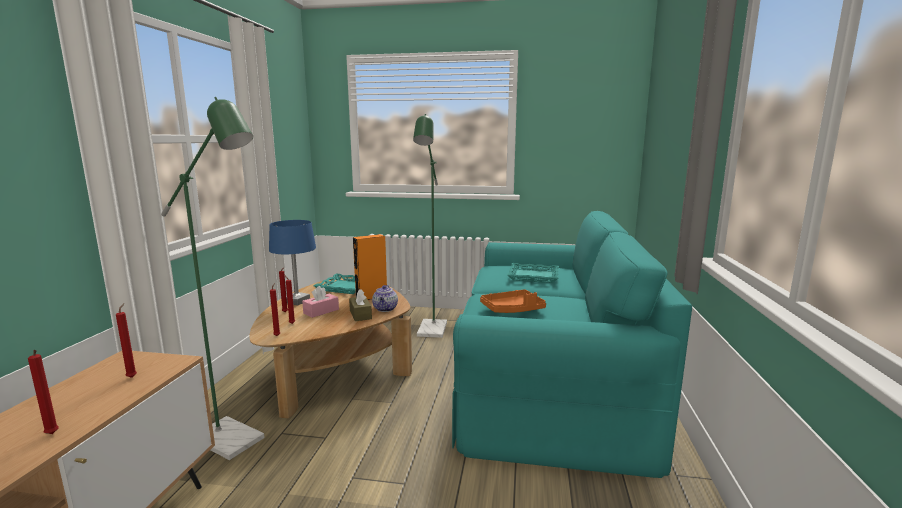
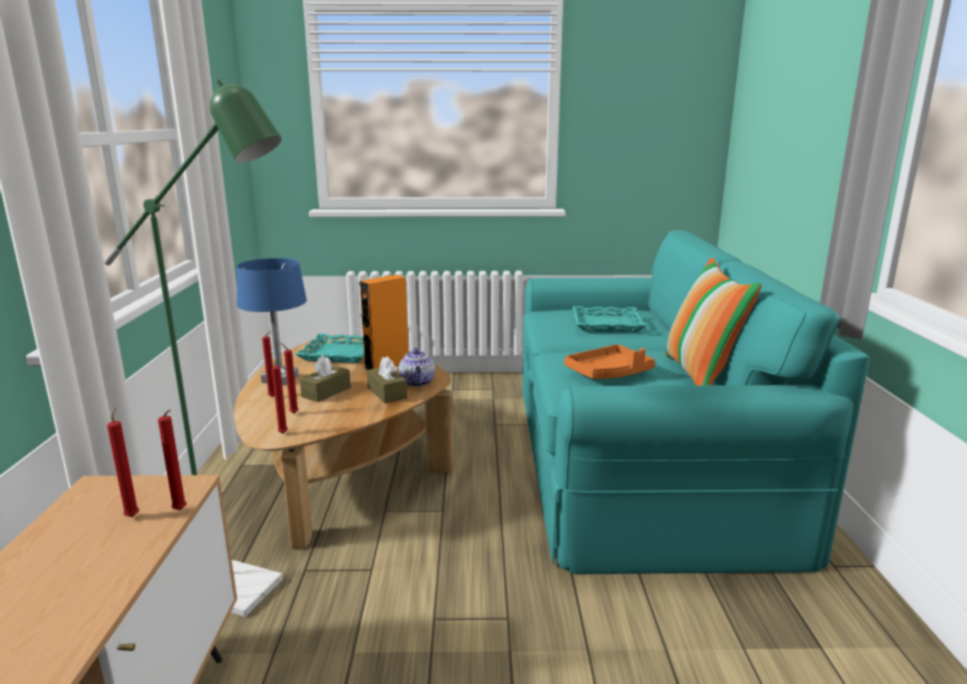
camera: 10 degrees left, 5 degrees up
(52, 435) = (72, 616): red candle -> red candle (181, 511)
(321, 311) = (326, 392): pink tissue box -> brown tissue box
(431, 332) = (455, 408): green floor lamp -> none
(583, 315) = (701, 374): none -> pillow

